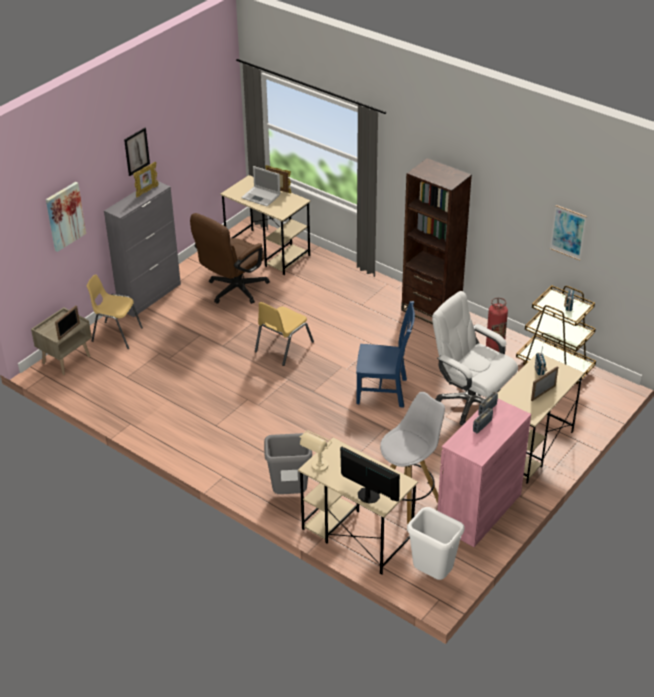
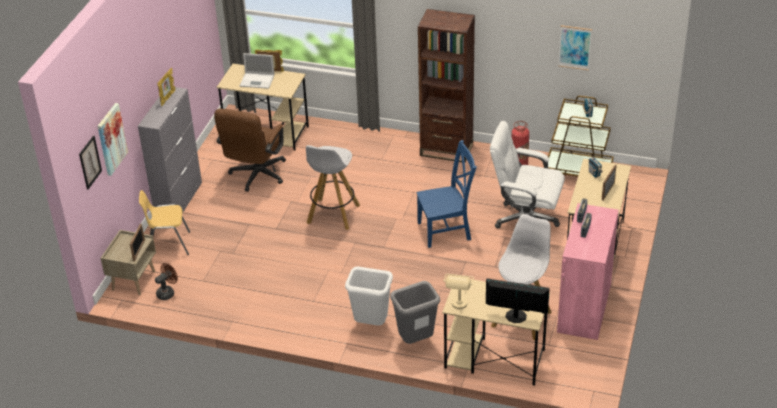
camera: 20 degrees left, 0 degrees up
(89, 379) = (167, 292): none -> brown fan
(136, 151) = (152, 62): picture -> picture (90, 162)
(283, 347) = (333, 215): yellow chair -> white stool
(432, 574) = (576, 372): white trash can -> white trash can (370, 324)

